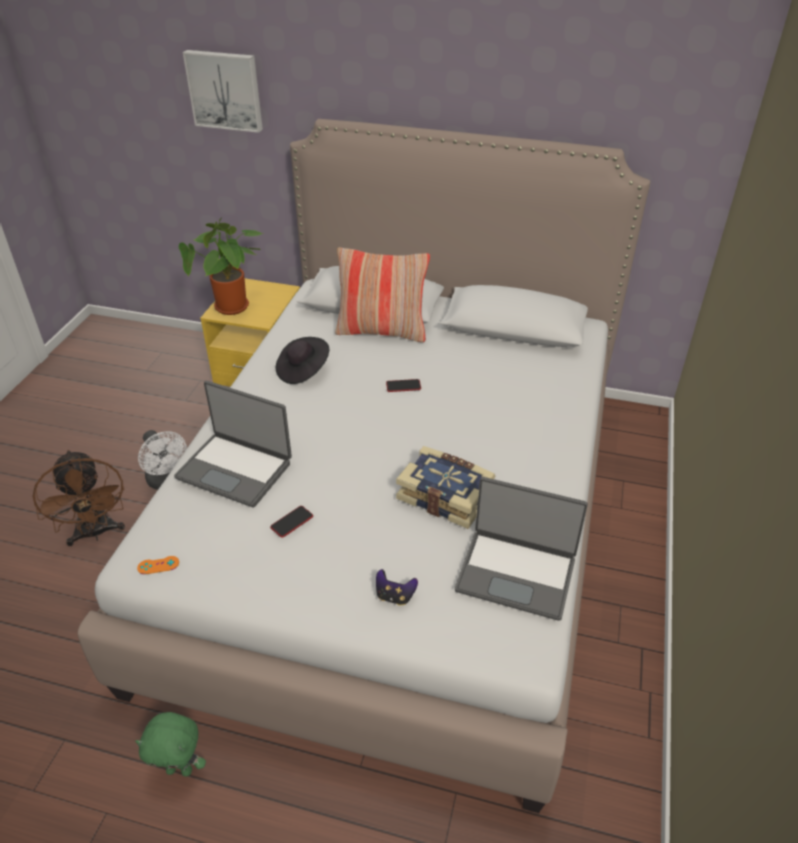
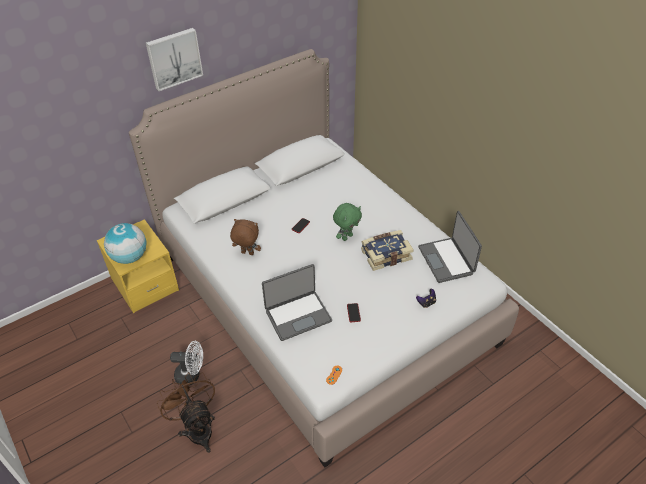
camera: 50 degrees left, 5 degrees up
(95, 533) = (197, 428): brown fan -> brown fan turned 135 degrees counterclockwise
(180, 769) = (386, 458): green plush toy -> green plush toy (346, 237)
(225, 90) = (65, 122): picture -> picture (174, 58)
(233, 309) = (130, 257): potted plant -> globe
(303, 370) = (247, 253): black hat -> brown plush toy
(382, 331) = (249, 208): pillow -> none
(516, 573) = (447, 260): laptop -> laptop turned 105 degrees clockwise

